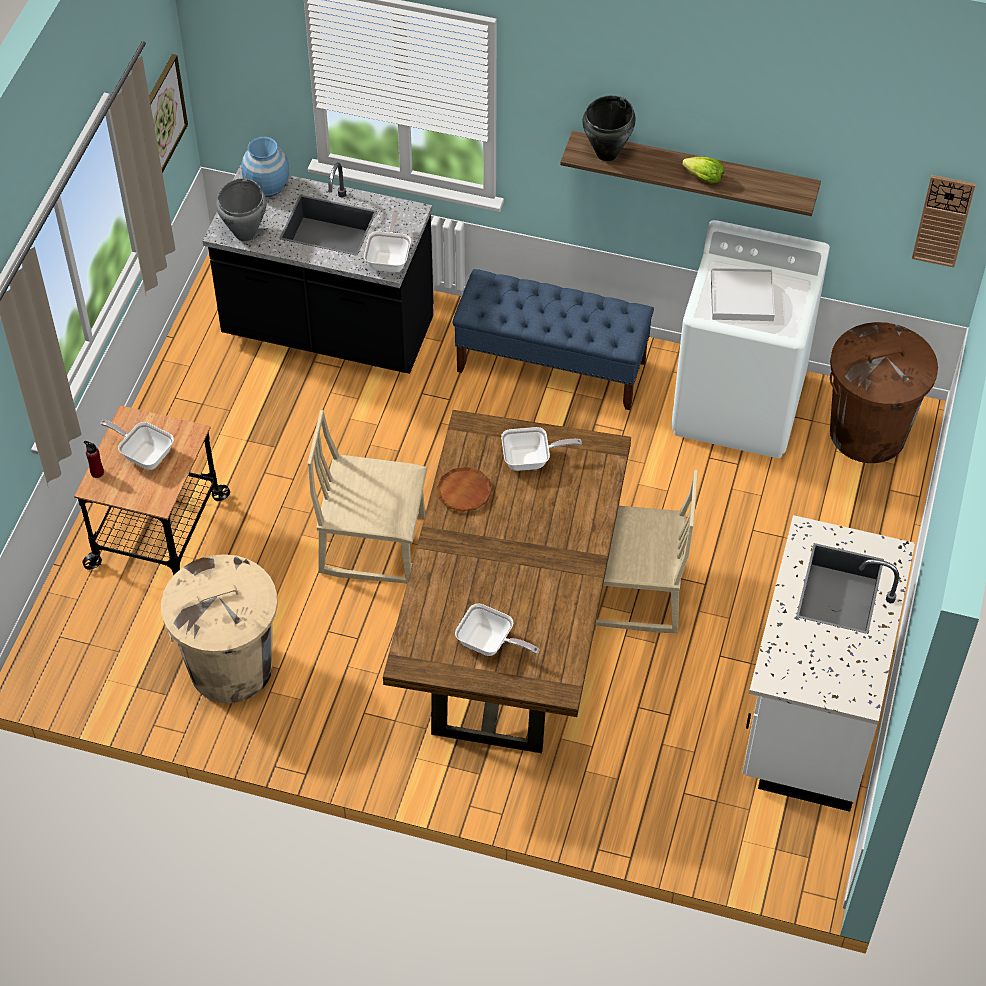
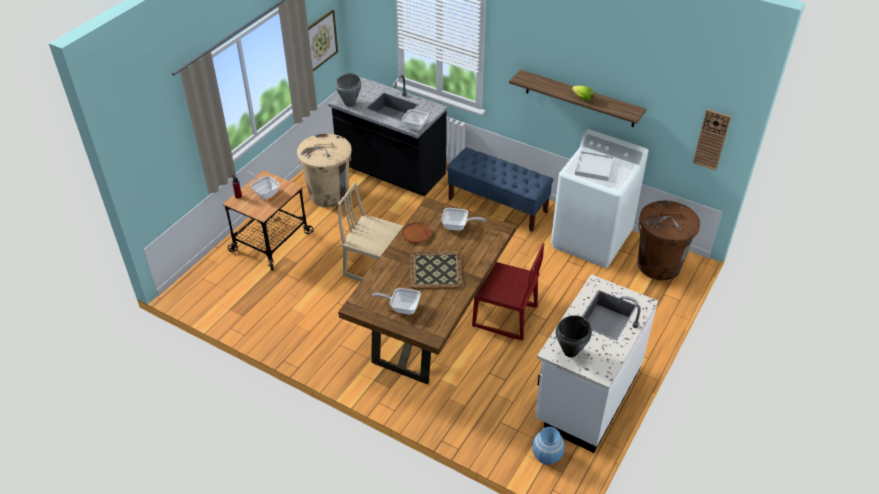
camera: 15 degrees right, 10 degrees down
(231, 668) = (281, 310): beige trash can -> beige trash can (329, 194)
(267, 186) = (369, 86): blue vase -> blue vase (547, 456)
(490, 644) = (402, 307): frying pan -> frying pan turned 150 degrees clockwise
(523, 557) = (436, 270): none -> tray
(607, 154) = (534, 81): black cooking pot -> black cooking pot (570, 352)
(633, 595) = (504, 317): beige chair -> red chair

